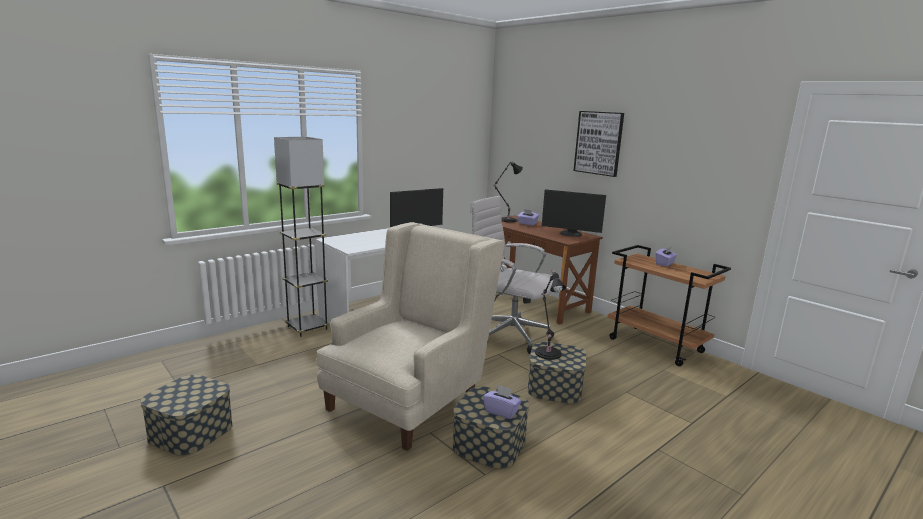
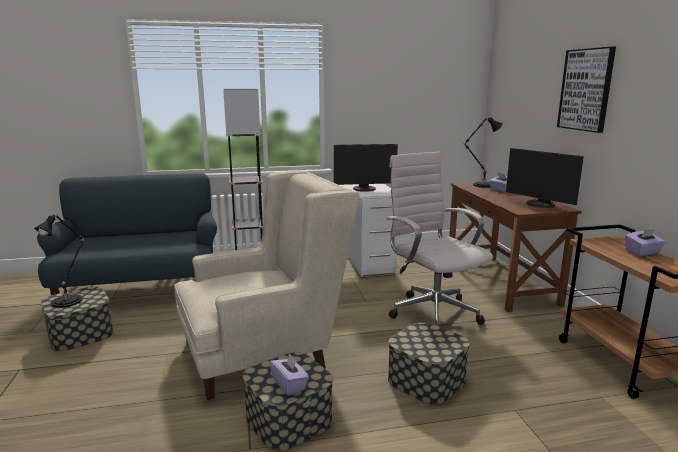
camera: 30 degrees right, 0 degrees up
(204, 371) = (141, 289): none -> blue sofa
(547, 352) = (419, 335): black table lamp -> black table lamp (69, 300)

